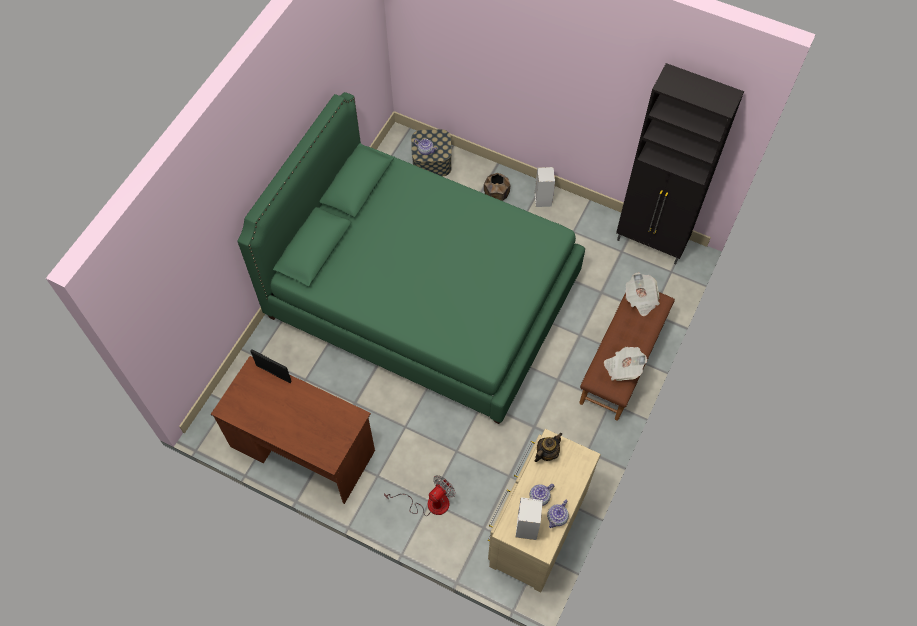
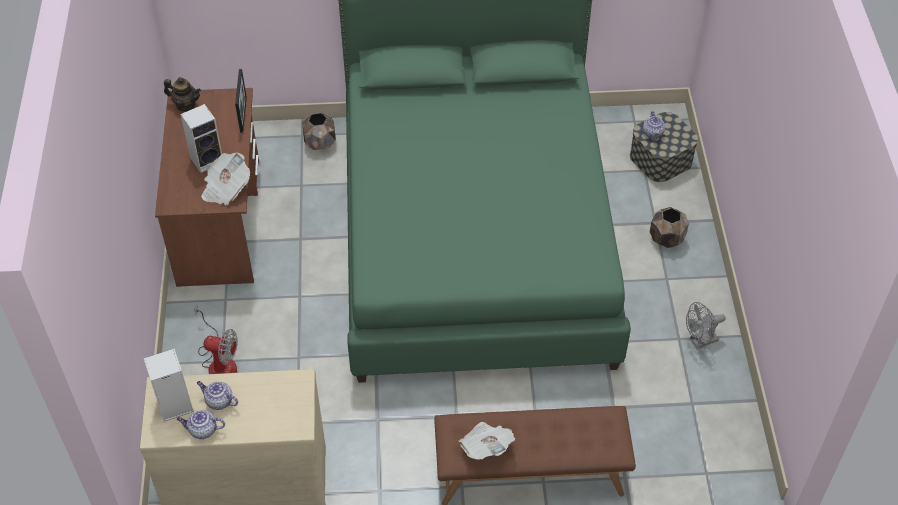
camera: 60 degrees right, 10 degrees down
(274, 348) = (320, 143): none -> brown planter
(542, 199) = (700, 286): speaker -> speaker (208, 159)
(546, 453) = (282, 384): teapot -> teapot (185, 105)
(581, 222) = (700, 341): none -> grey fan
(641, 299) = (601, 424): newspaper -> newspaper (226, 188)
(651, 243) = (732, 431): black cabinet -> none

